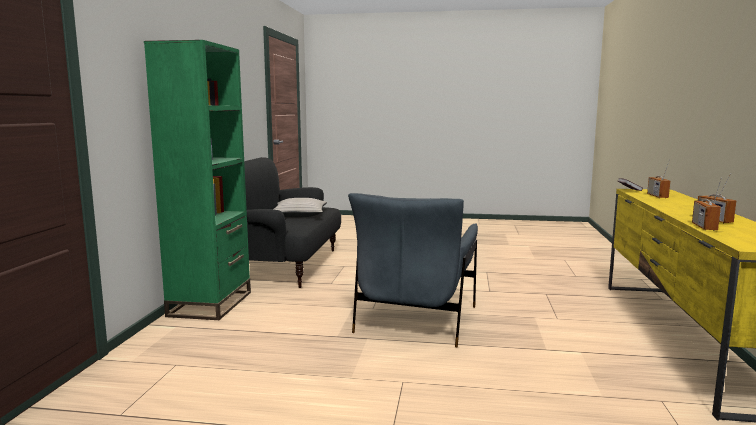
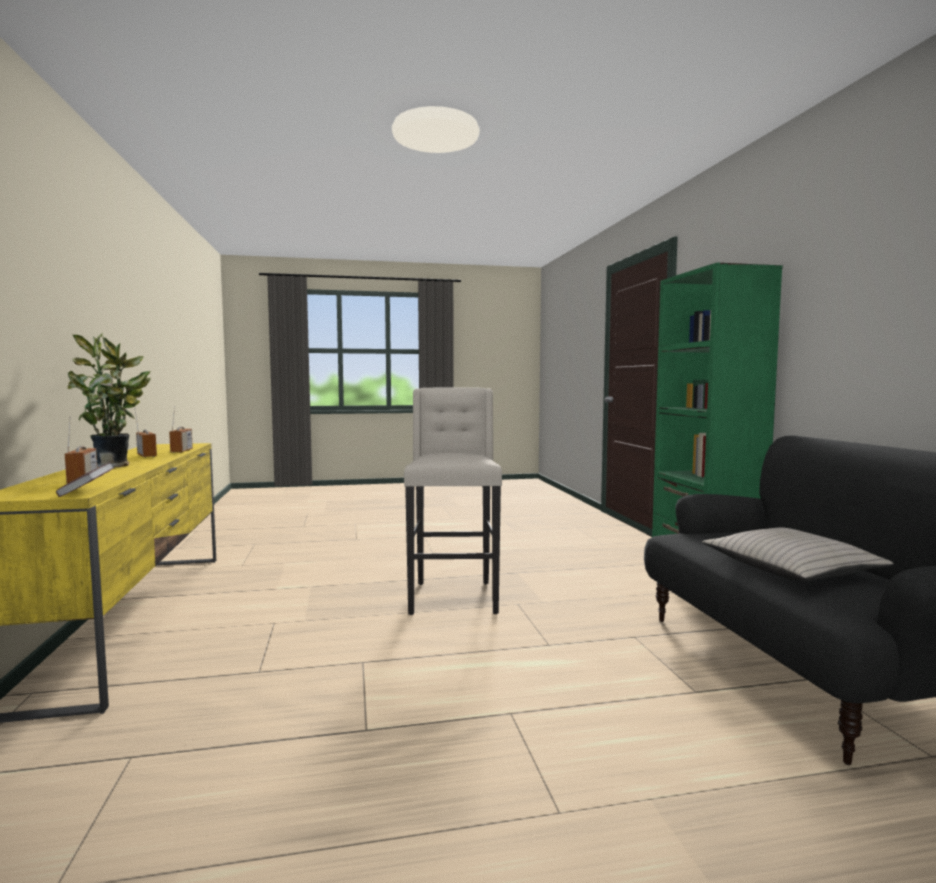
camera: 160 degrees right, 5 degrees down
(416, 320) = (453, 597): grey armchair -> beige stool
(689, 208) = (116, 465): none -> potted plant

